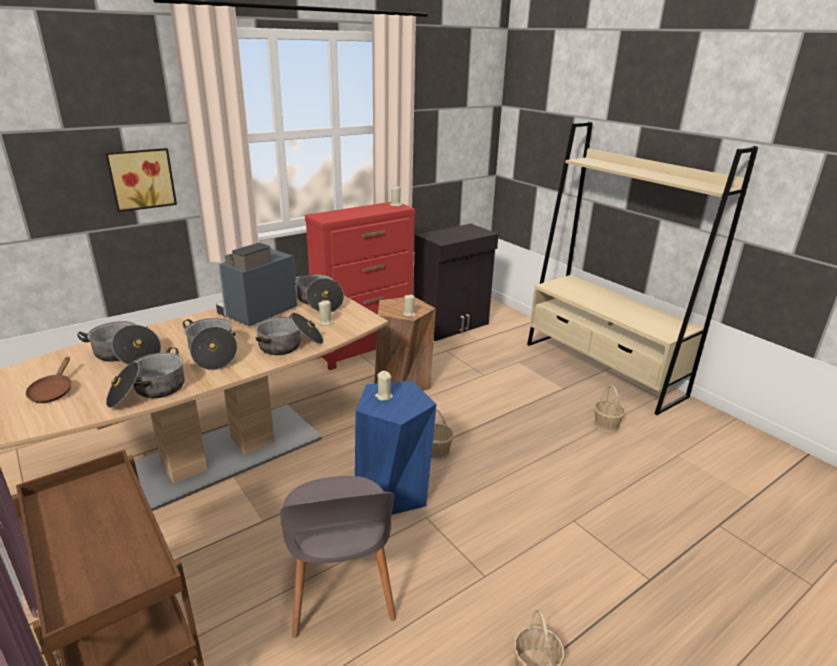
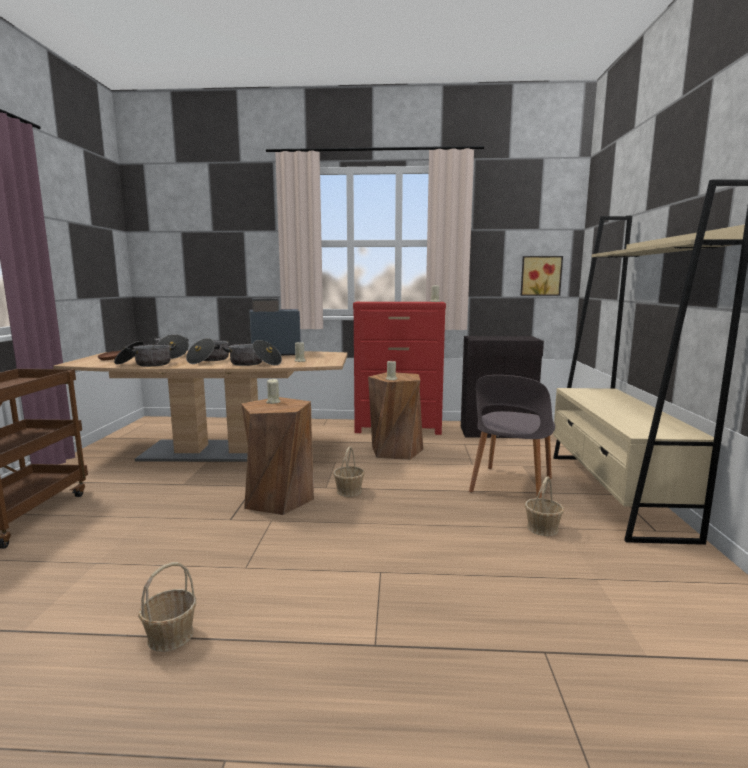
camera: 40 degrees right, 15 degrees down
(141, 179) = (251, 265): picture -> picture (540, 276)
(318, 302) = (321, 355): cooking pot -> none
(340, 587) = (157, 528): grey chair -> grey chair (510, 486)
(393, 490) = (278, 499): blue stool -> brown stool

